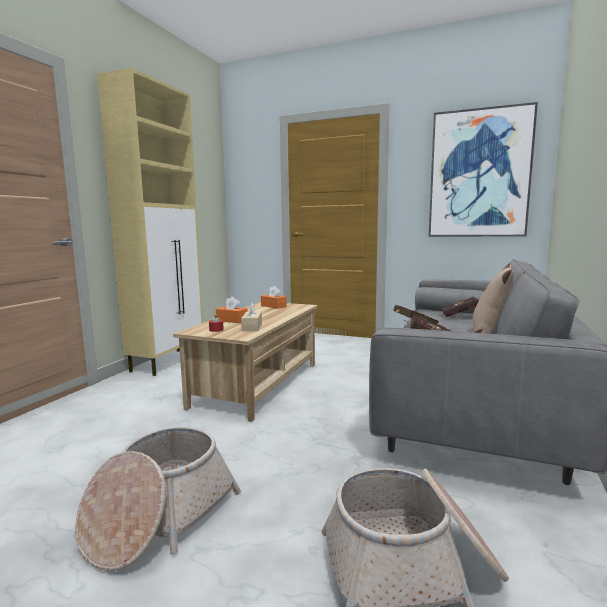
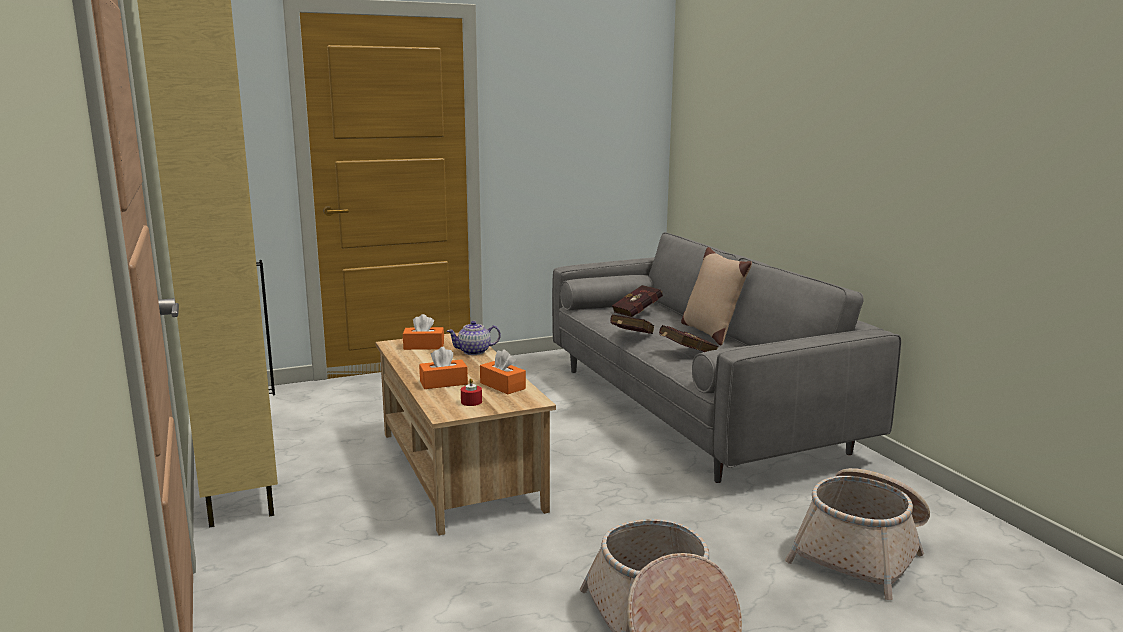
camera: 45 degrees left, 5 degrees up
(252, 327) = (502, 386): beige tissue box -> orange tissue box
(288, 312) = (474, 352): none -> teapot
(479, 174) = (595, 118): picture -> none

